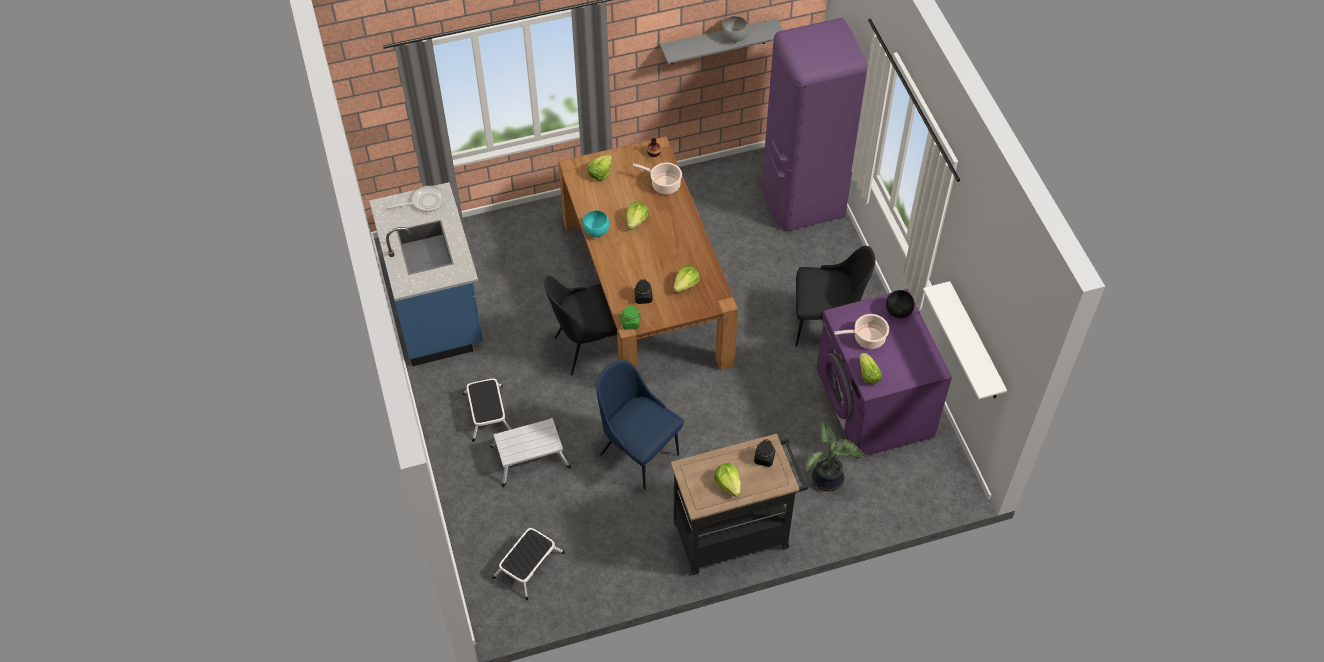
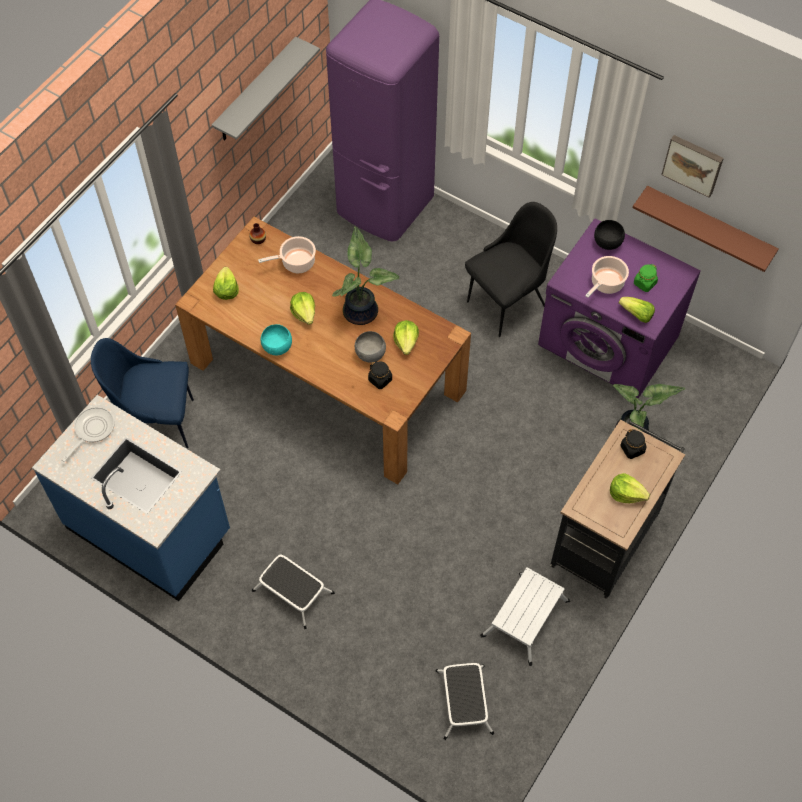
camera: 40 degrees left, 5 degrees up
(529, 456) = (370, 603): white step ladder -> white step ladder (525, 618)
(589, 348) = (327, 464): black chair -> none
(630, 323) = (392, 411): green jar -> green jar (644, 283)
(638, 455) = (462, 528): blue chair -> blue chair (158, 423)
(676, 245) = (362, 311): none -> potted plant
(733, 38) = (274, 78): grey bowl -> grey bowl (370, 355)
(974, 276) = (693, 164): none -> picture
(975, 343) = (708, 227): white shelf -> brown shelf

